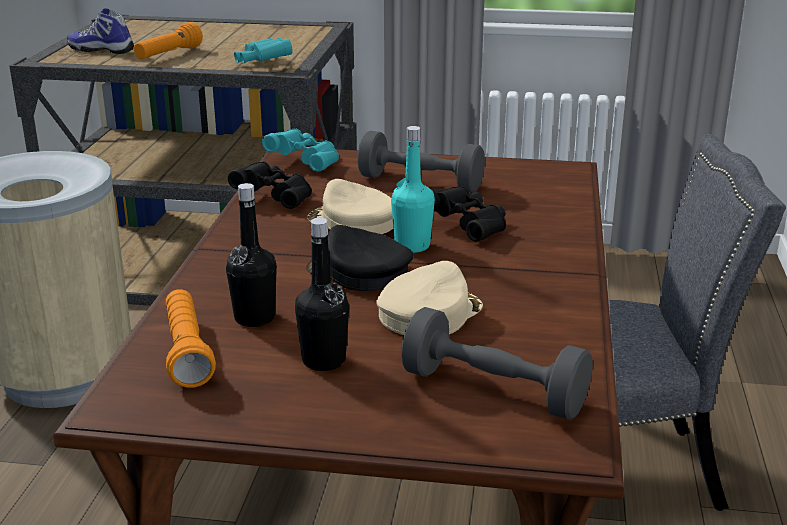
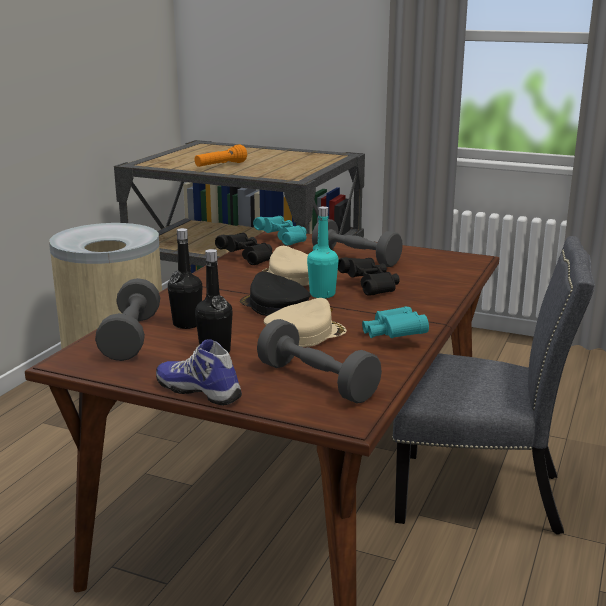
camera: 15 degrees right, 5 degrees down
(102, 50) = (179, 161): shoe -> shoe (200, 391)
(187, 352) = (131, 337): orange flashlight -> grey dumbbell
(263, 64) = (280, 174): turquoise binoculars -> turquoise binoculars (393, 337)

